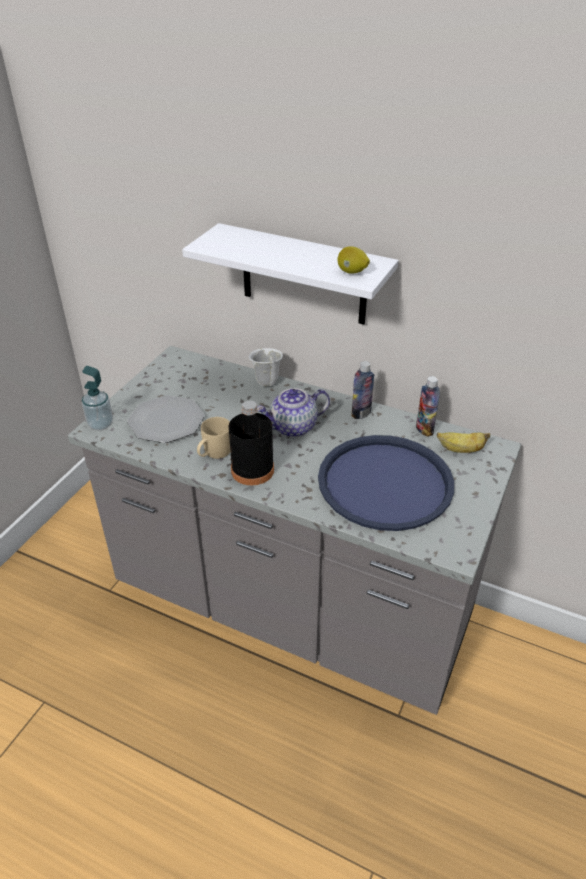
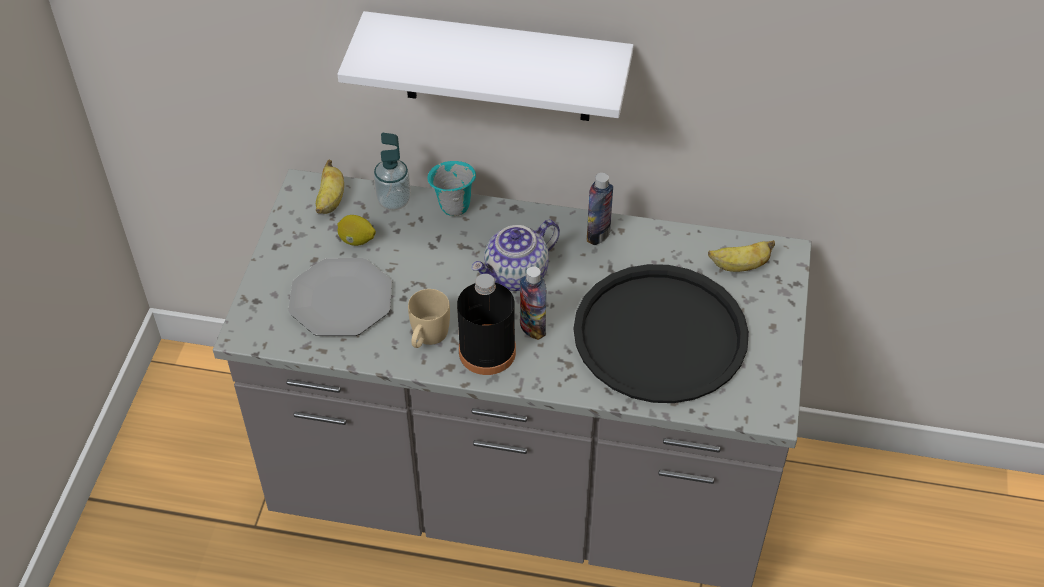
camera: 15 degrees left, 10 degrees up
(100, 424) = (252, 323): soap dispenser -> soap dispenser (394, 201)
(187, 366) = (330, 201): none -> banana
(266, 381) = (453, 207): white mug -> turquoise mug
(352, 272) = (582, 79): lemon -> lemon (356, 241)
(385, 483) = (660, 334): blue tray -> black tray
(424, 429) = (686, 243): bottle -> bottle (532, 328)

